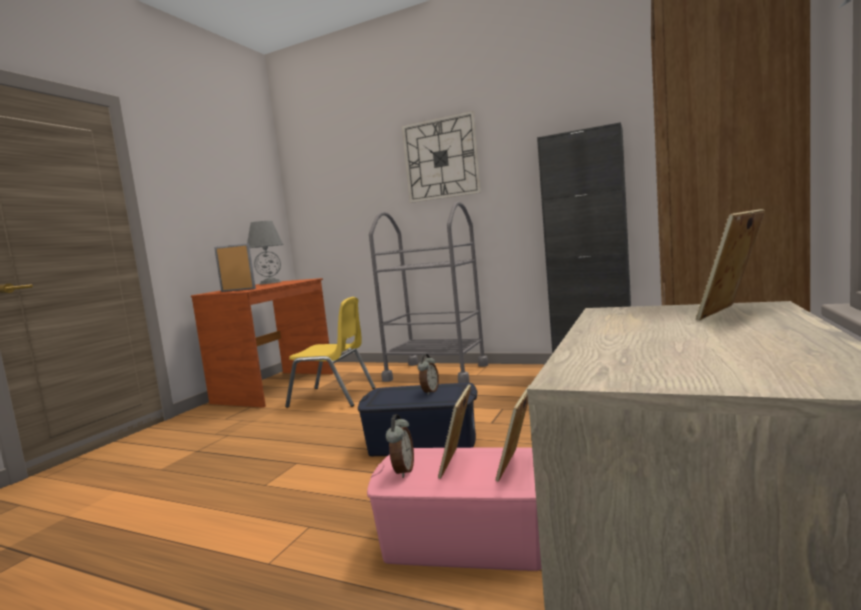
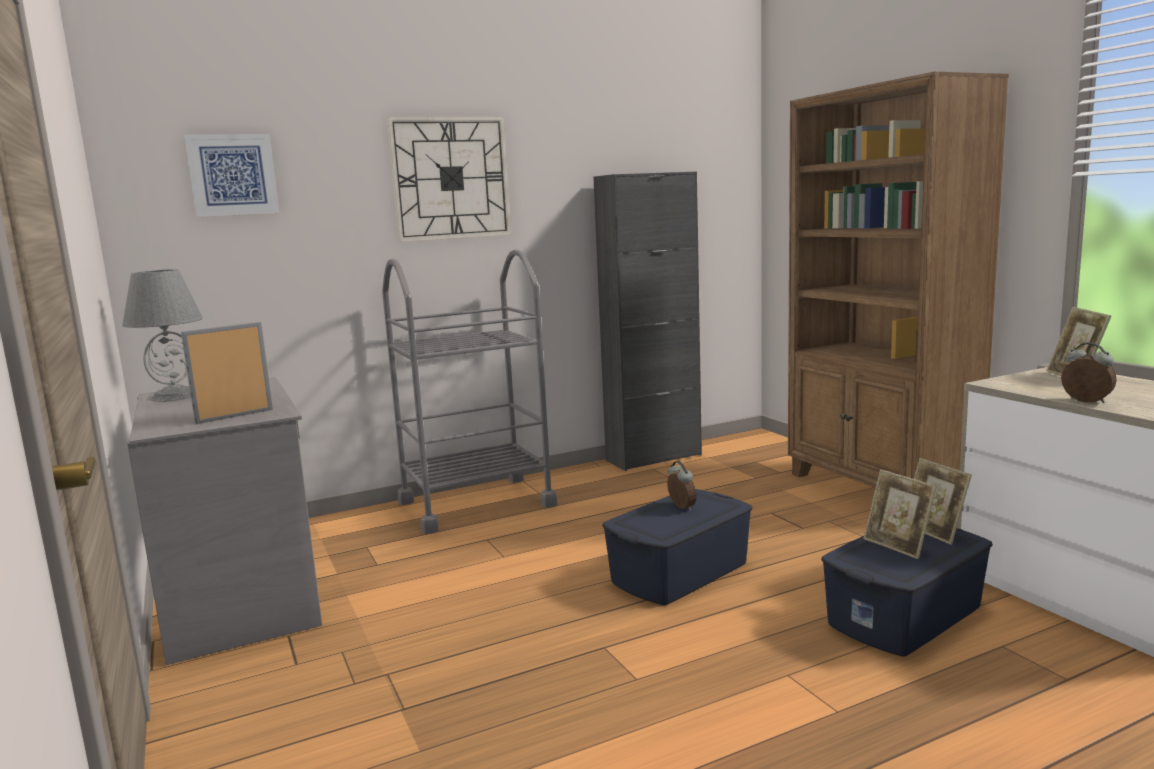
camera: 50 degrees left, 5 degrees up
(276, 388) = (242, 598): brown desk -> grey desk
(332, 172) = (233, 175): none -> picture
(332, 397) = (408, 574): yellow chair -> none
(402, 471) = (881, 566): alarm clock -> alarm clock (1085, 401)
(465, 539) = (906, 615): pink storage box -> blue storage box

